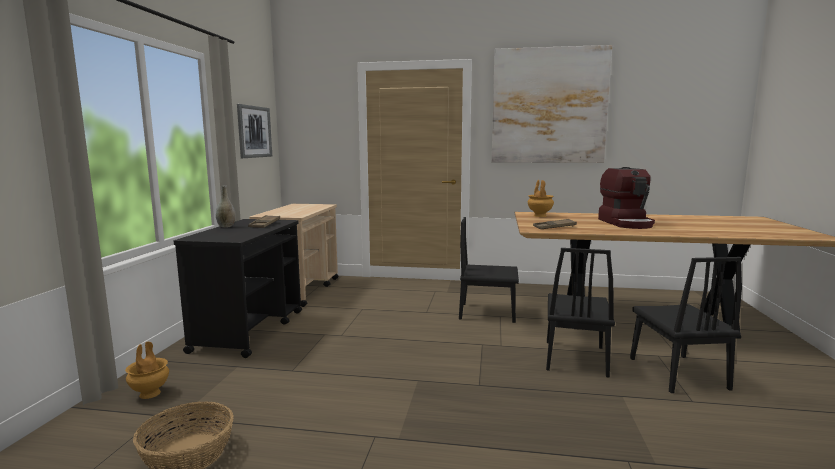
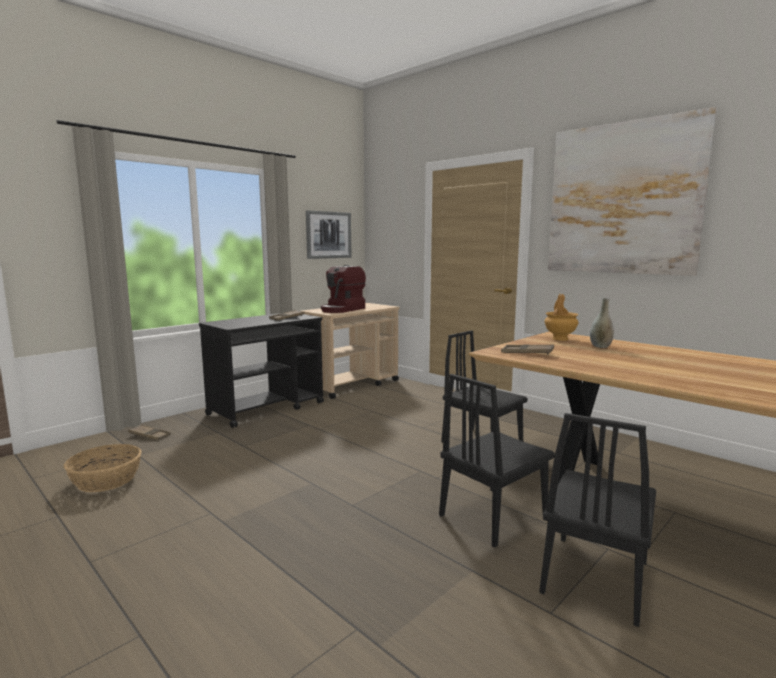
camera: 35 degrees right, 0 degrees up
(150, 393) = (149, 435): brown vase -> brown tray
(226, 226) = (258, 316): grey vase -> grey vase (600, 346)
(626, 223) = (645, 361): coffee machine -> coffee machine (342, 309)

